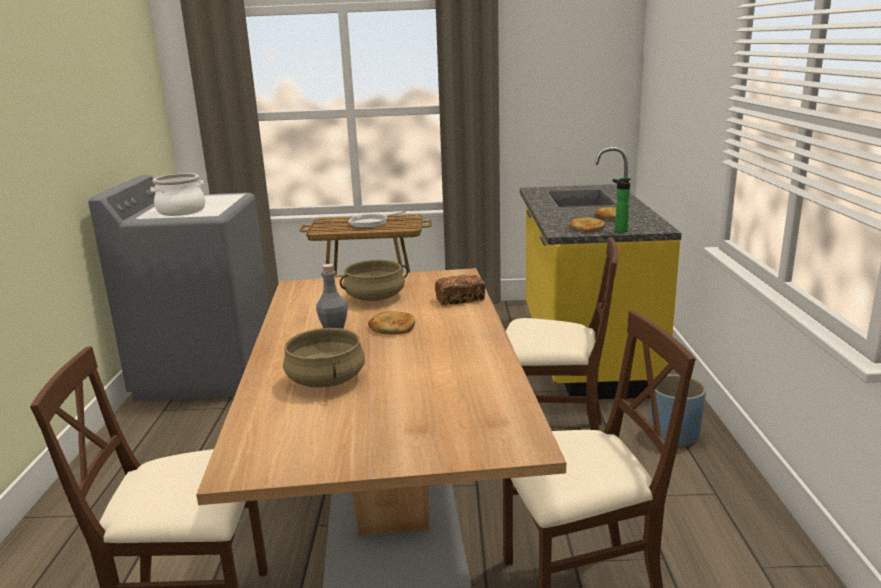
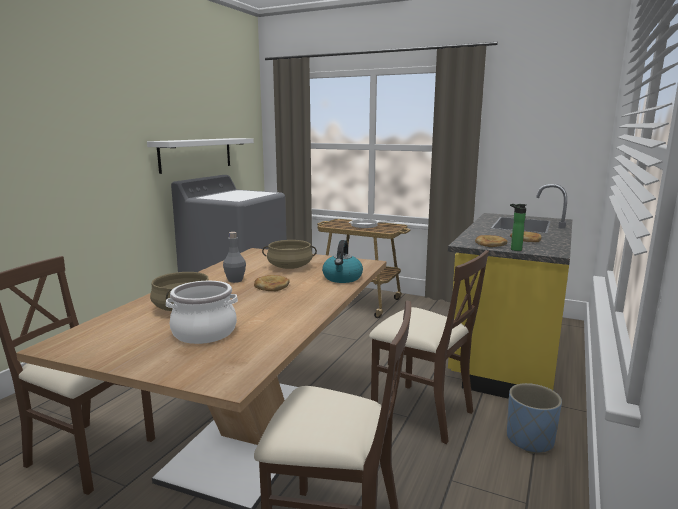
camera: 25 degrees right, 5 degrees down
(104, 149) = (196, 154): none -> white shelf
(181, 211) = (225, 197): cooking pot -> cooking pot (204, 333)
(460, 299) = (342, 278): bread -> kettle

